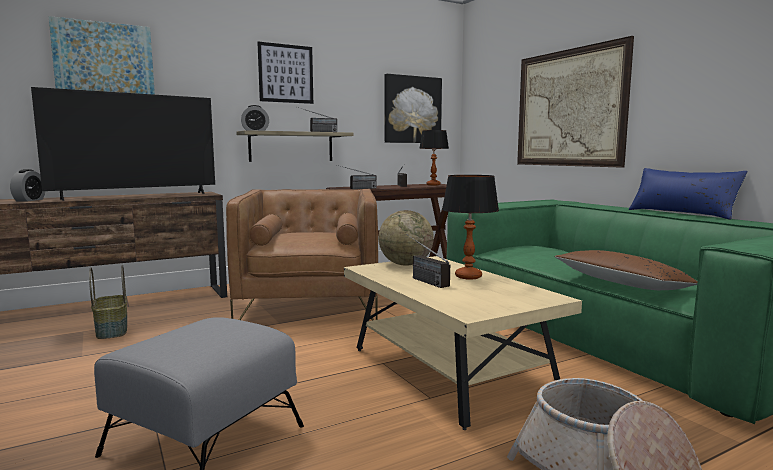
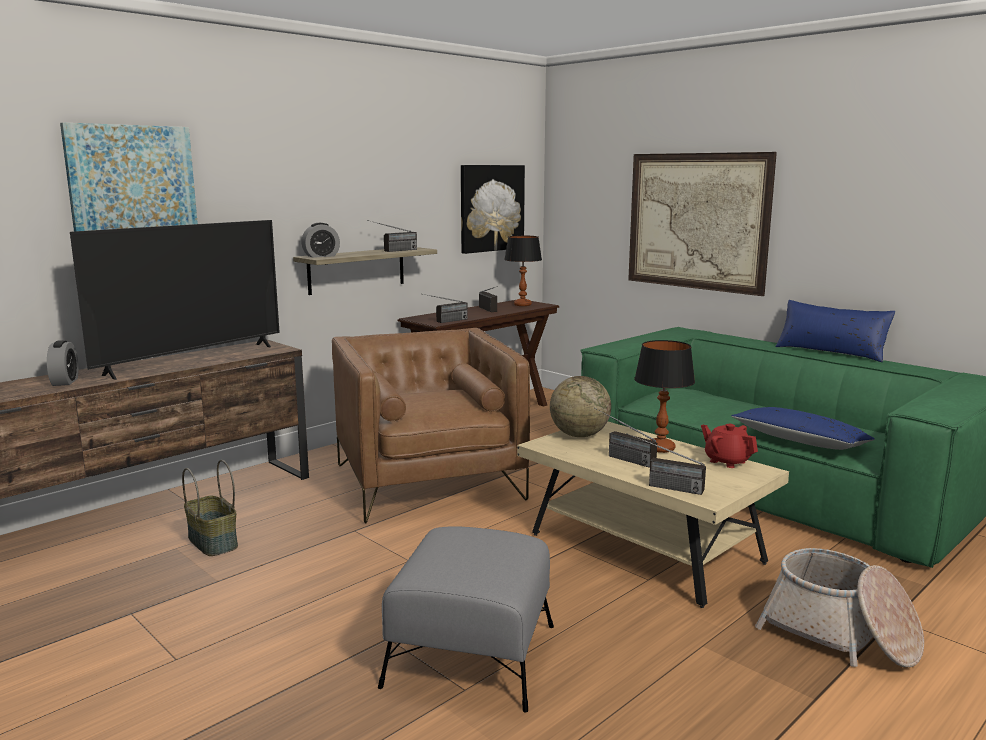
camera: 15 degrees left, 5 degrees up
(286, 73) = (349, 174): picture -> none
(435, 301) = (661, 486): none -> radio
(523, 289) = (727, 461): none -> red teapot
(621, 283) = (800, 441): brown pillow -> blue pillow

